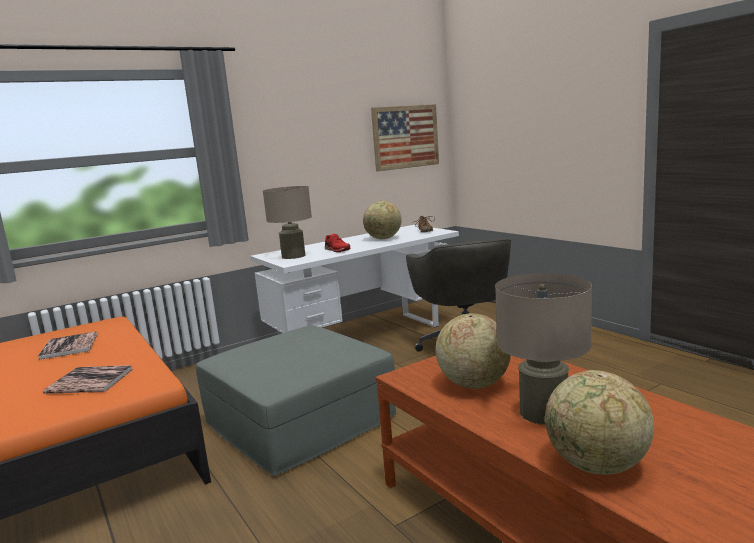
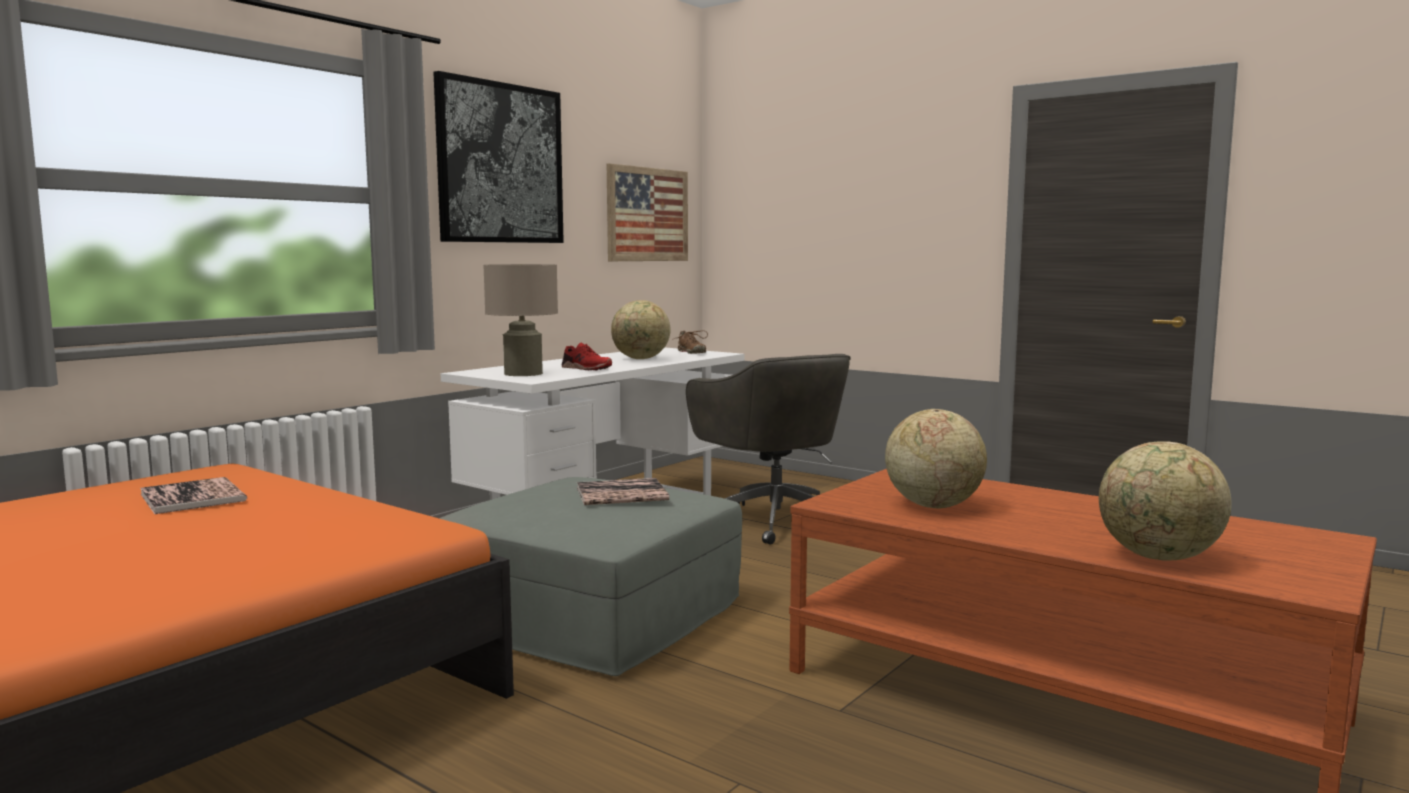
camera: 20 degrees left, 5 degrees down
(90, 381) = (312, 532): book -> book (621, 494)
(290, 119) = (500, 163): none -> picture
(543, 412) = (1048, 523): beige table lamp -> none

